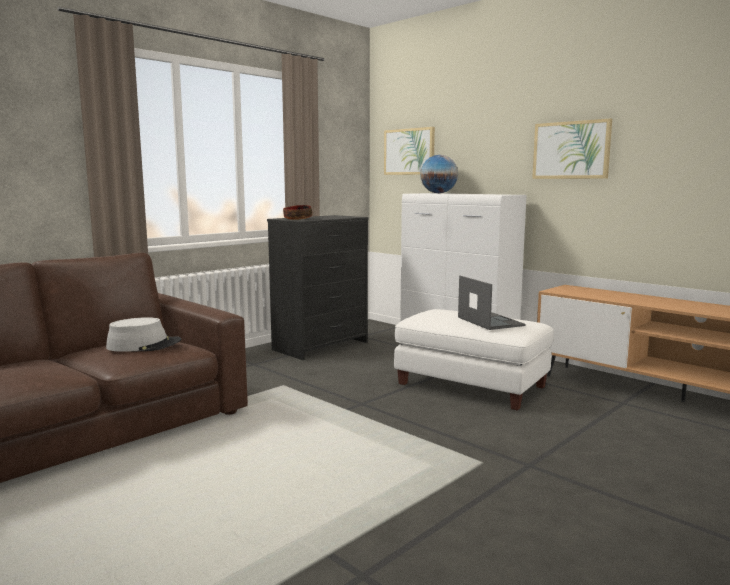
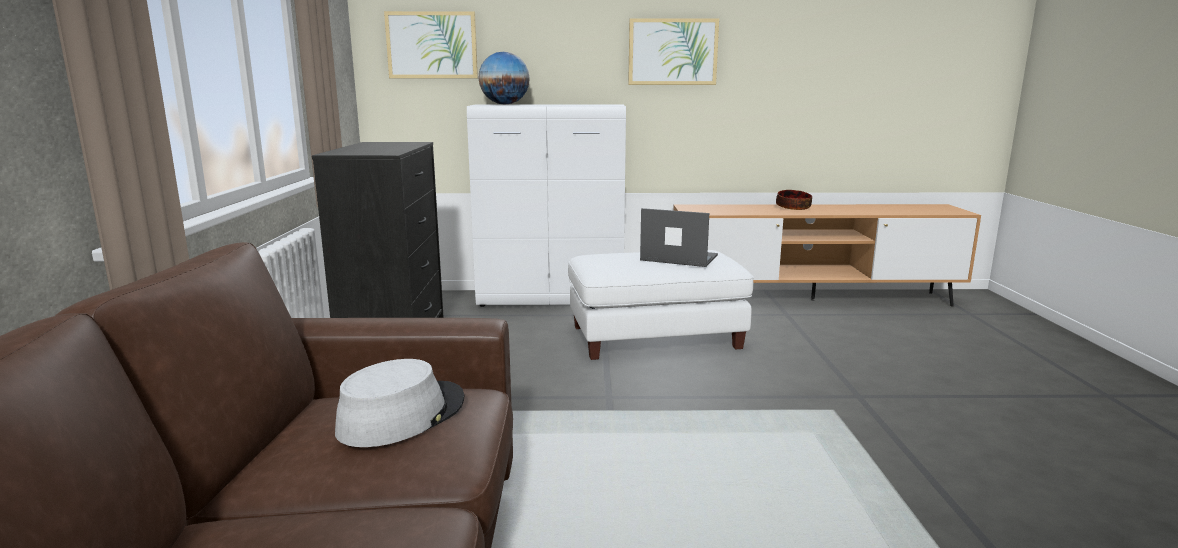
camera: 45 degrees left, 5 degrees up
(297, 219) = (365, 151): bowl -> bowl (792, 208)

